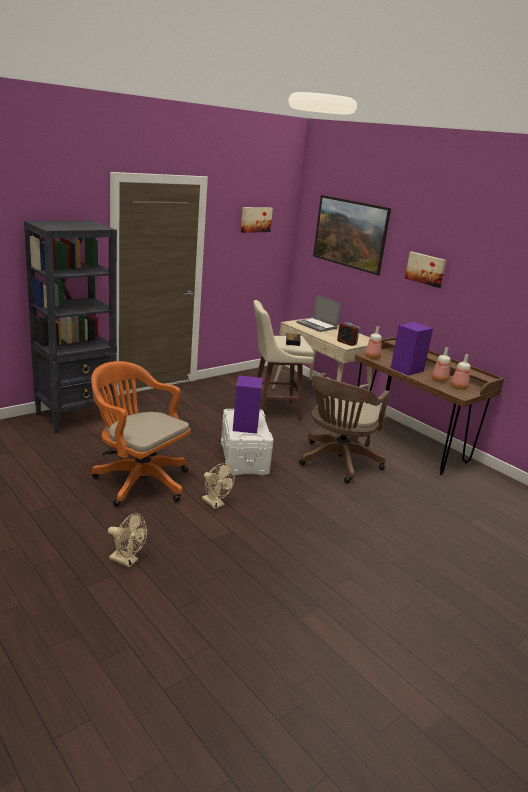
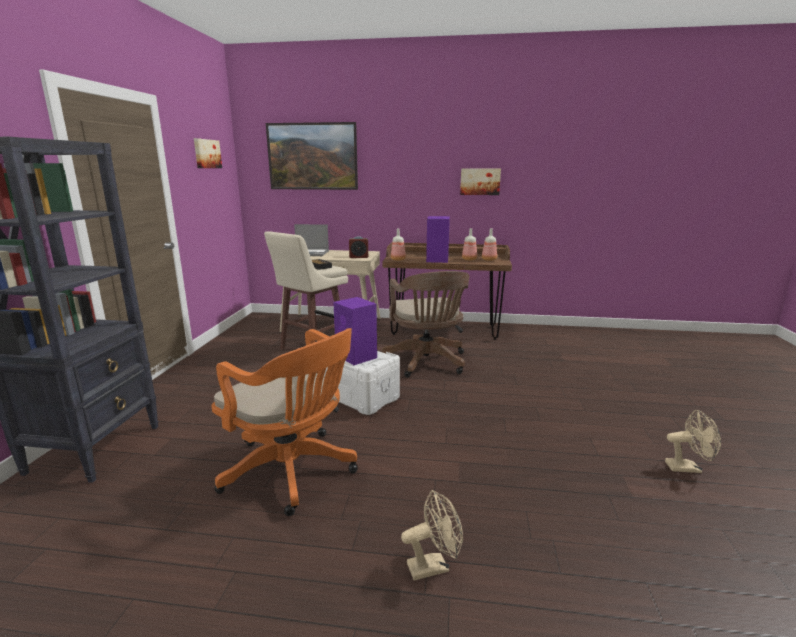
camera: 40 degrees left, 5 degrees down
(138, 480) = (293, 472): orange office chair -> orange office chair turned 135 degrees counterclockwise
(215, 504) = (404, 447): beige fan -> beige fan (688, 467)
(426, 269) = (408, 172): picture -> picture (480, 181)

